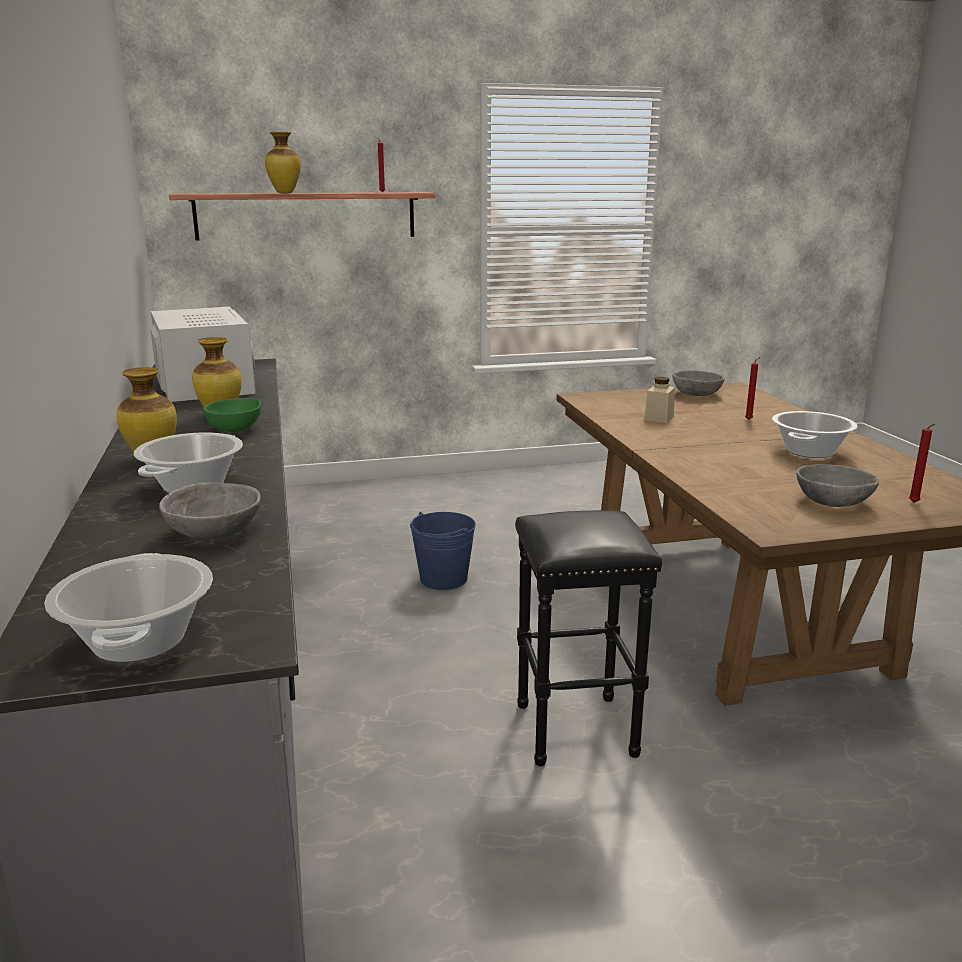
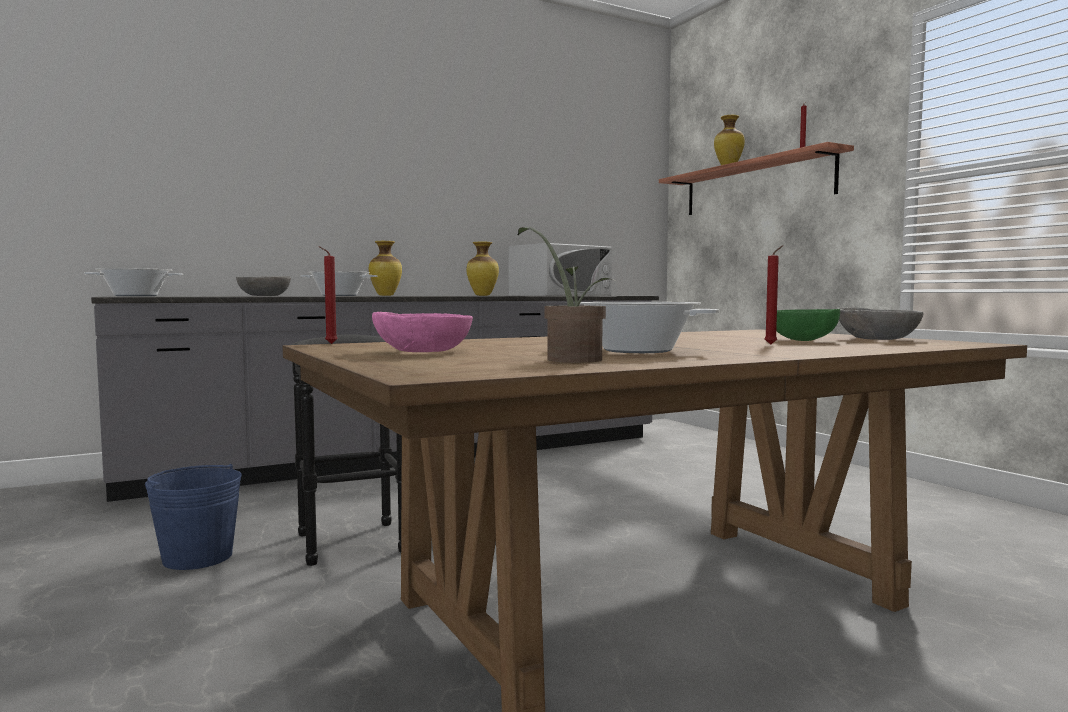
camera: 75 degrees right, 15 degrees down
(236, 430) = (451, 295): green bowl -> green bowl (804, 340)
(443, 579) = (597, 485): blue bucket -> blue bucket (197, 557)
(659, 418) = (712, 336): beige jar -> none
(832, 501) = (422, 351): grey bowl -> pink bowl
(881, 472) = (569, 359): none -> potted plant
(914, 503) = (428, 361): red candle -> red candle (329, 344)

